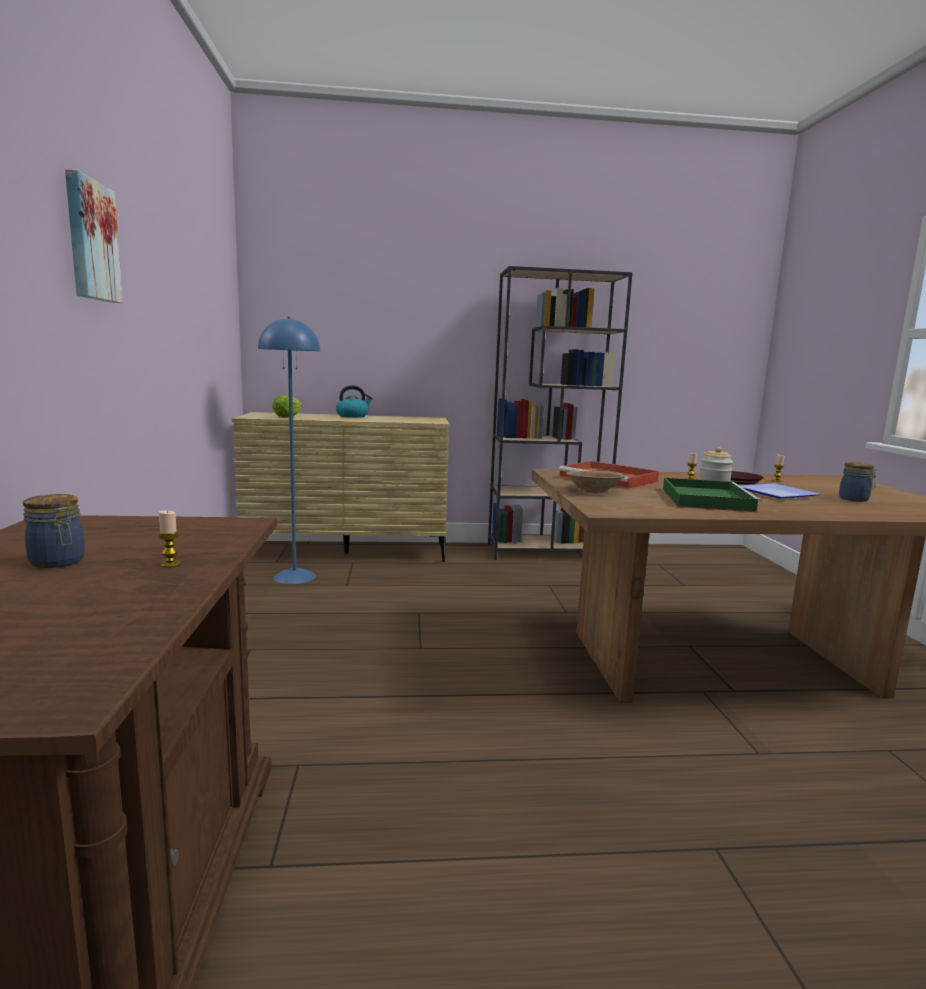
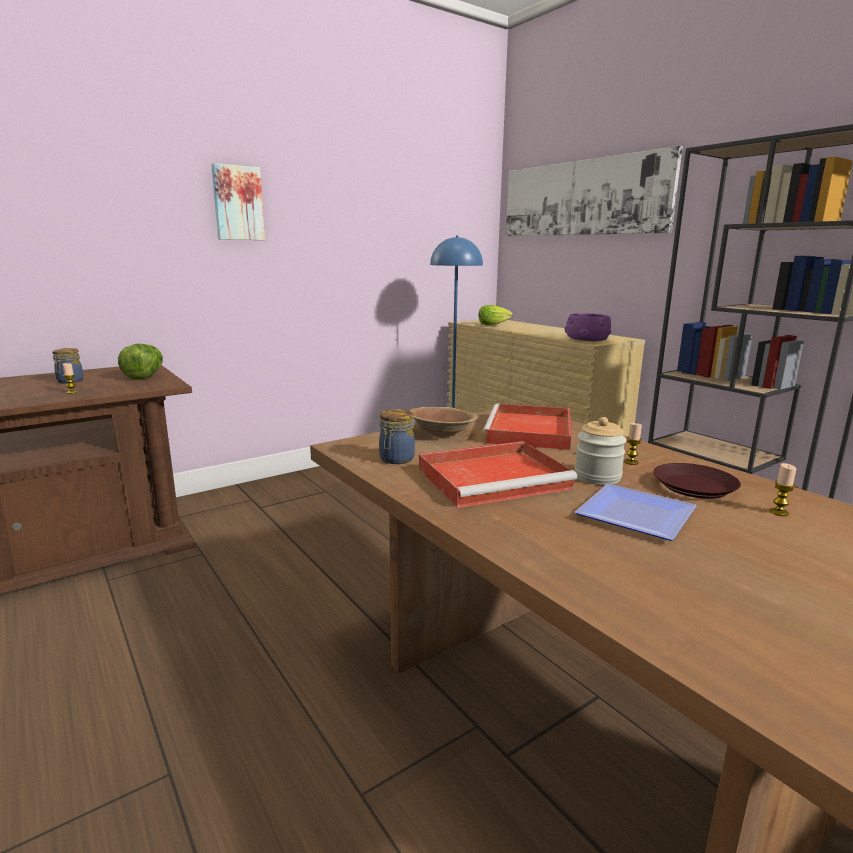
camera: 60 degrees right, 5 degrees up
(148, 526) = (145, 376): none -> lettuce
(353, 416) = (552, 329): kettle -> none
(359, 290) = (582, 198): none -> picture
(424, 421) = (586, 340): none -> purple bowl
(705, 499) = (495, 478): green tray -> red tray
(855, 499) = (735, 579): jar -> jar (396, 459)

